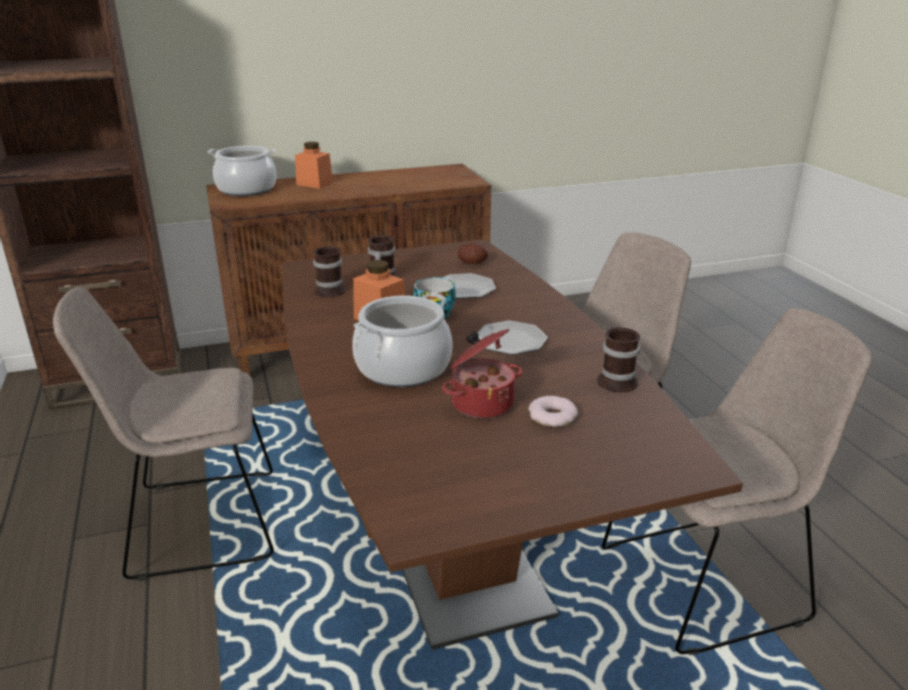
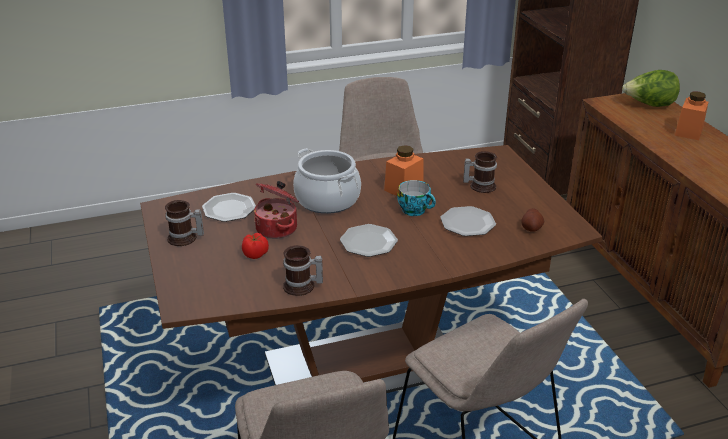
camera: 90 degrees right, 5 degrees up
(246, 189) = (649, 105): cooking pot -> lettuce
(332, 289) = (455, 167): mug -> mug (184, 239)
(424, 450) = (229, 209): none -> plate
(552, 416) = (256, 254): donut -> tomato

